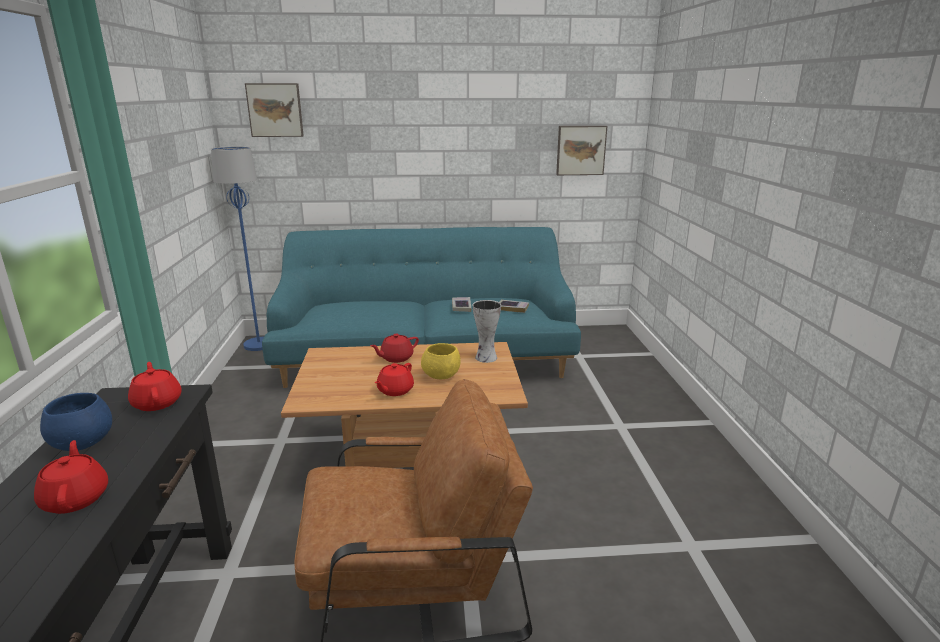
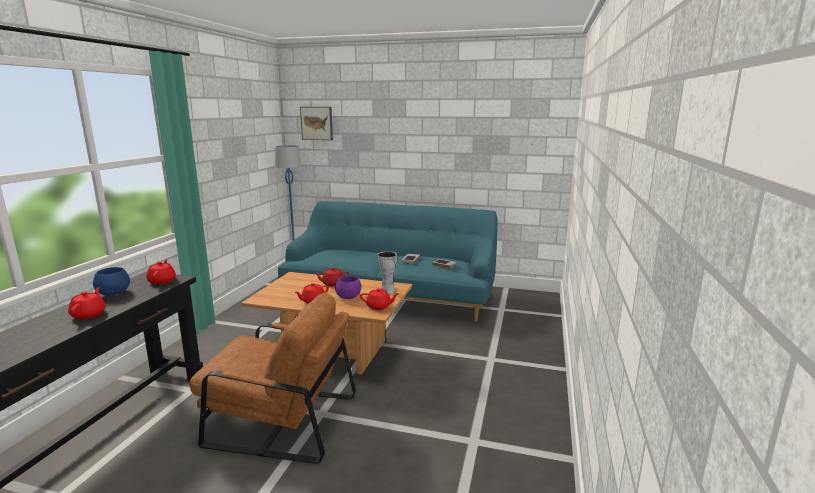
camera: 20 degrees right, 5 degrees down
(441, 376) = (348, 297): yellow bowl -> purple bowl
(499, 383) = (379, 306): none -> red teapot
(580, 150) = (521, 155): picture -> none

